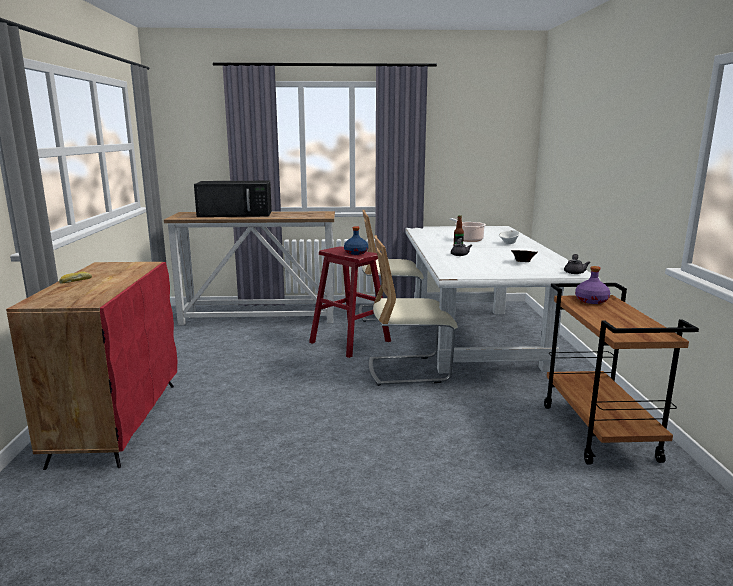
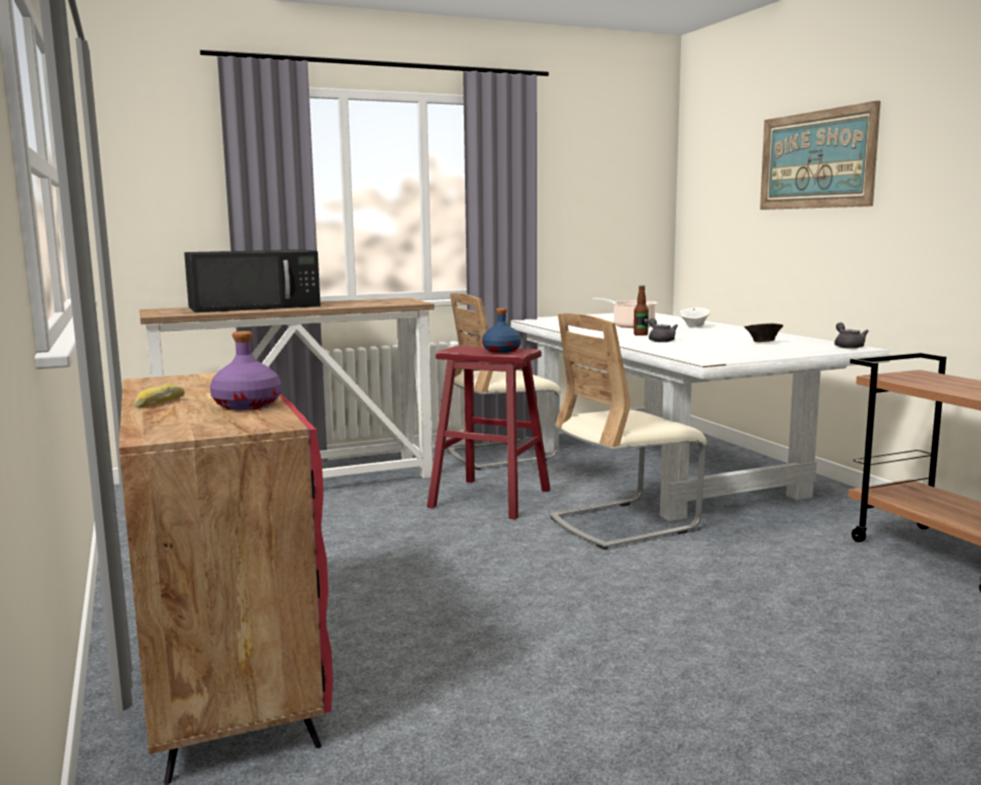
camera: 20 degrees left, 5 degrees down
(592, 301) = (912, 376): purple bottle -> purple bottle (248, 405)
(597, 131) = (816, 160): none -> picture

